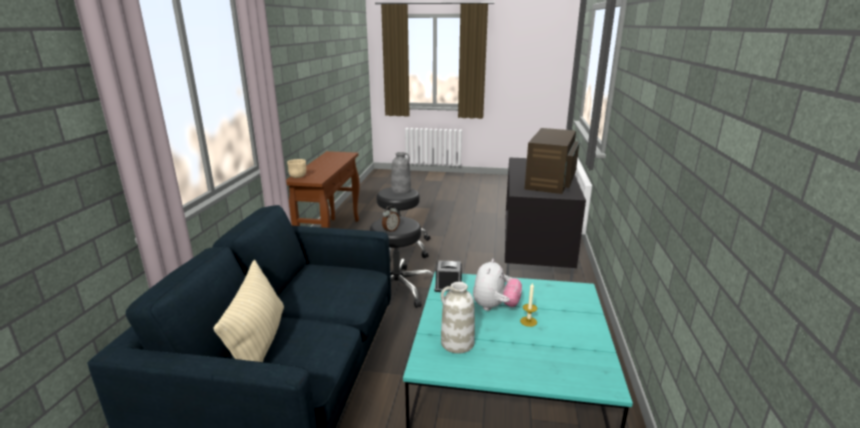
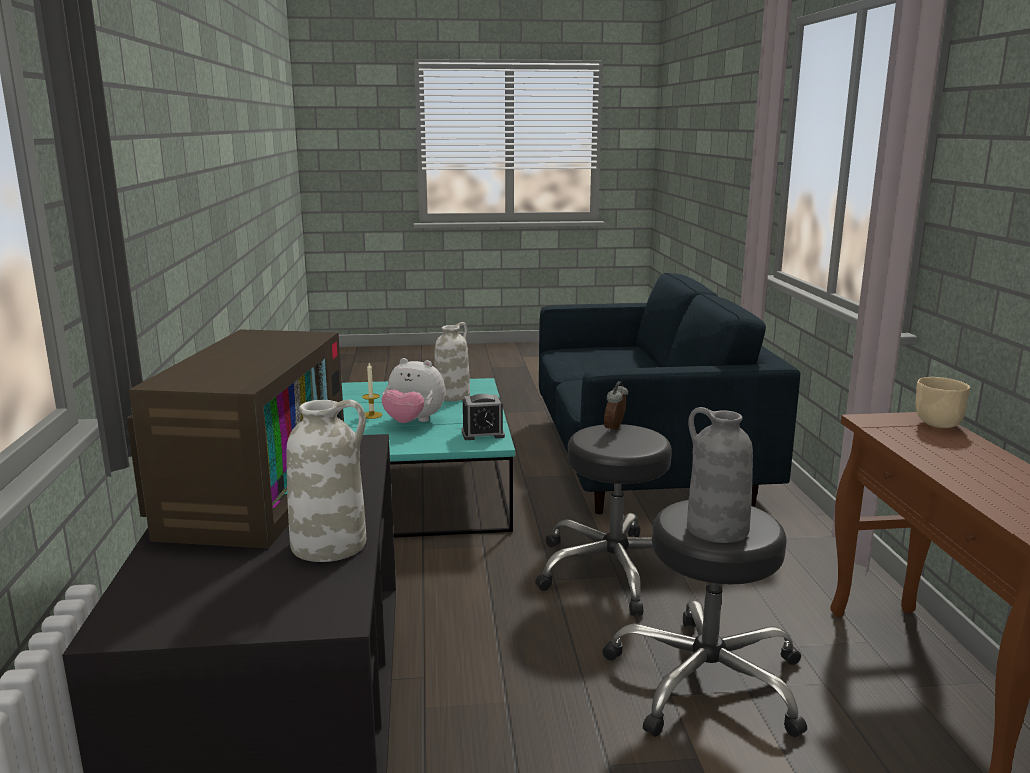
camera: 165 degrees right, 5 degrees down
(259, 343) = (632, 360): beige pillow -> none
(495, 307) = (413, 422): plush toy -> plush toy turned 75 degrees counterclockwise
(521, 169) = (330, 544): none -> white vase

